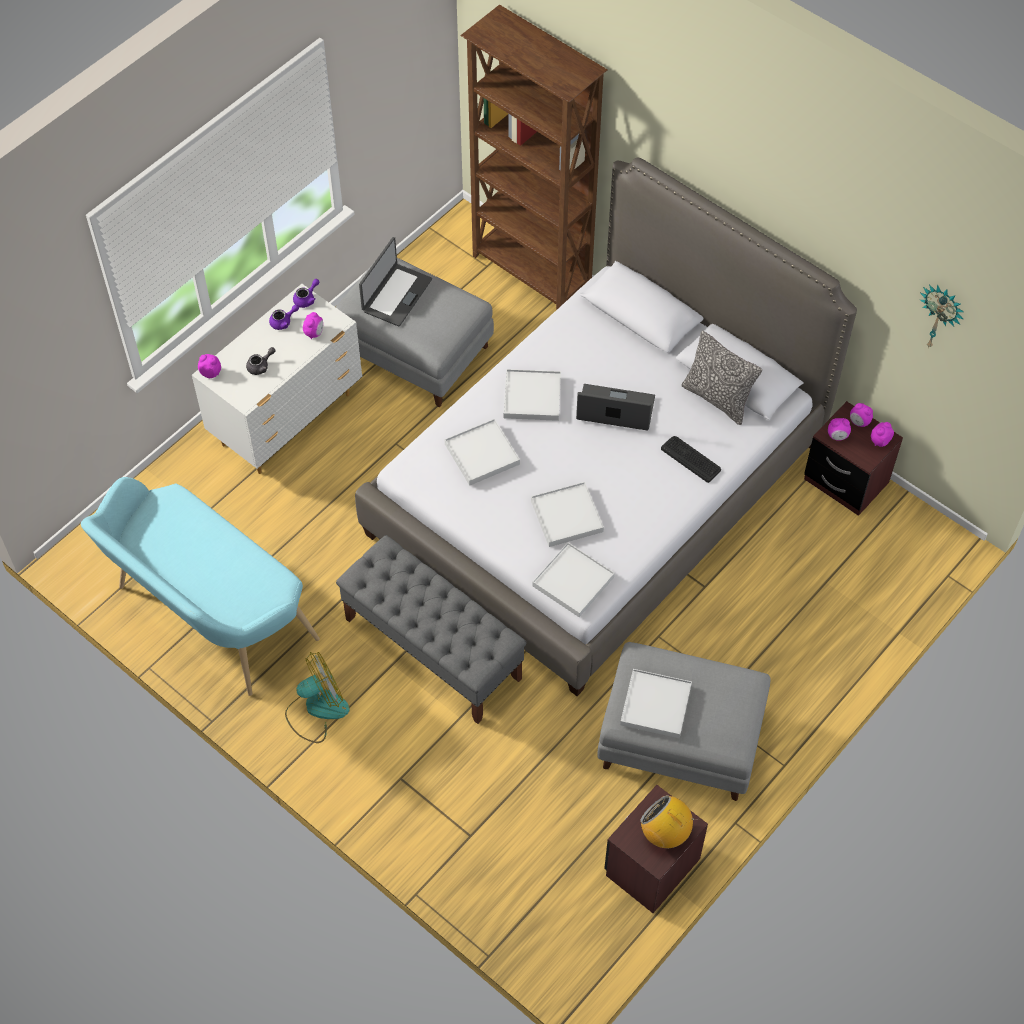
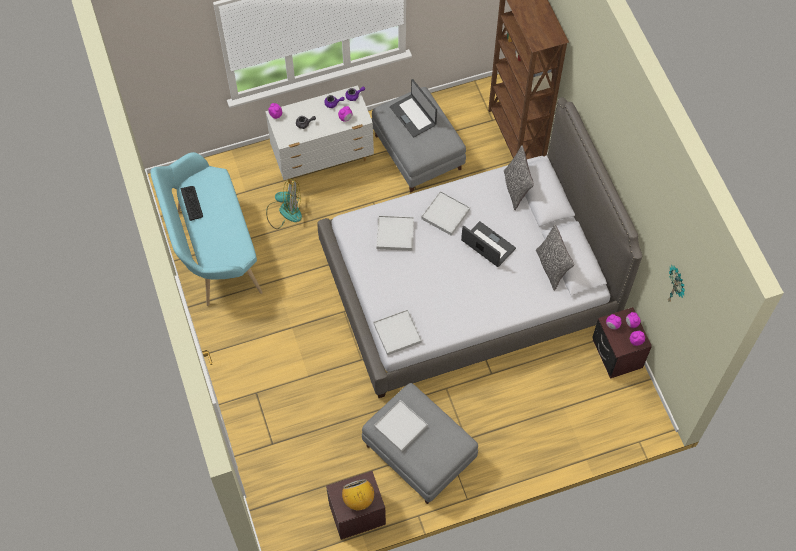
camera: 30 degrees right, 5 degrees up
(317, 709) = (236, 331): fan -> fan (284, 211)
(396, 295) = (413, 115): laptop -> laptop turned 90 degrees clockwise
(433, 649) = (318, 330): grey bench -> none
(567, 516) = (419, 294): white tray -> none
(603, 322) = (516, 189): none -> pillow
(691, 459) = (511, 296): keyboard -> keyboard (192, 203)

